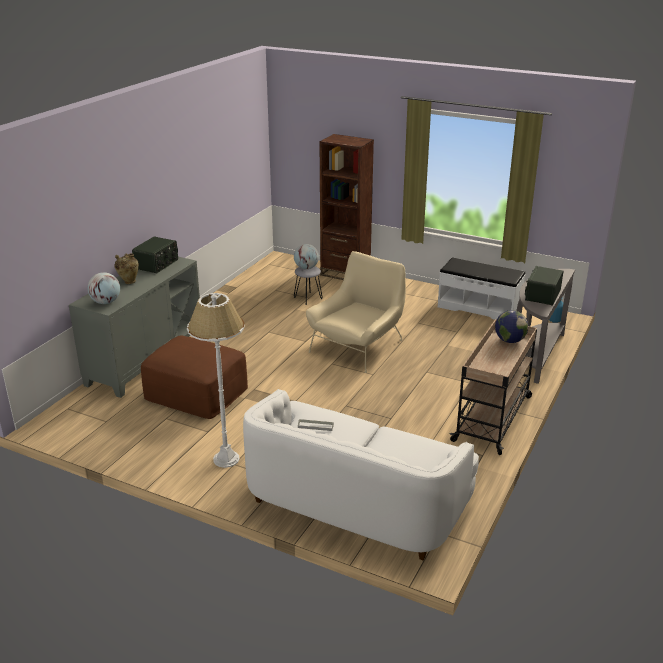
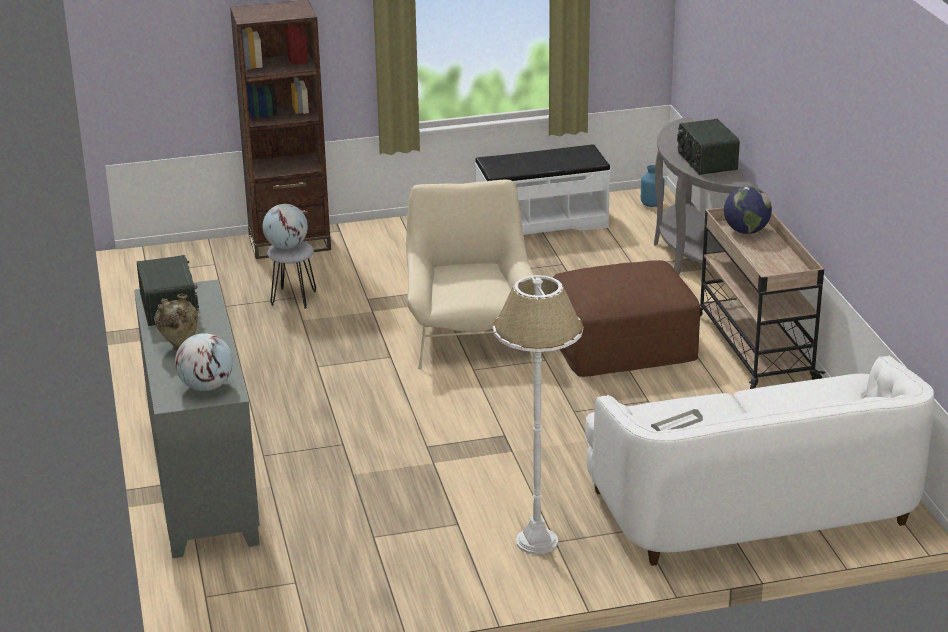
camera: 40 degrees left, 0 degrees up
(196, 392) = (356, 487): brown ottoman -> brown ottoman (623, 344)

